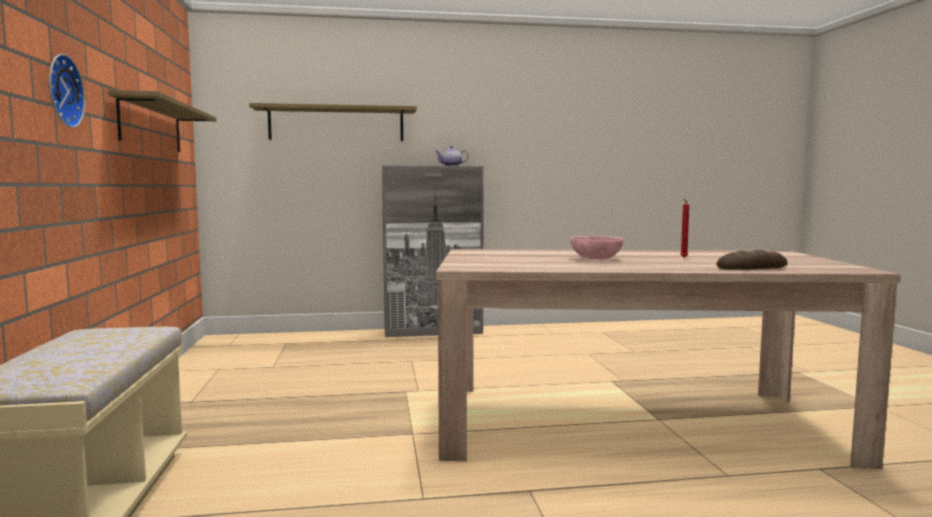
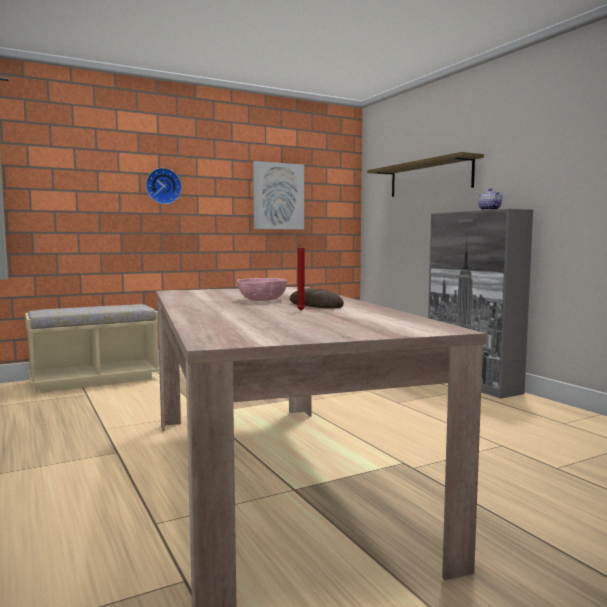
camera: 70 degrees right, 0 degrees up
(151, 126) = (278, 196): shelf -> picture
(752, 267) = (217, 320): bread -> bread (315, 305)

